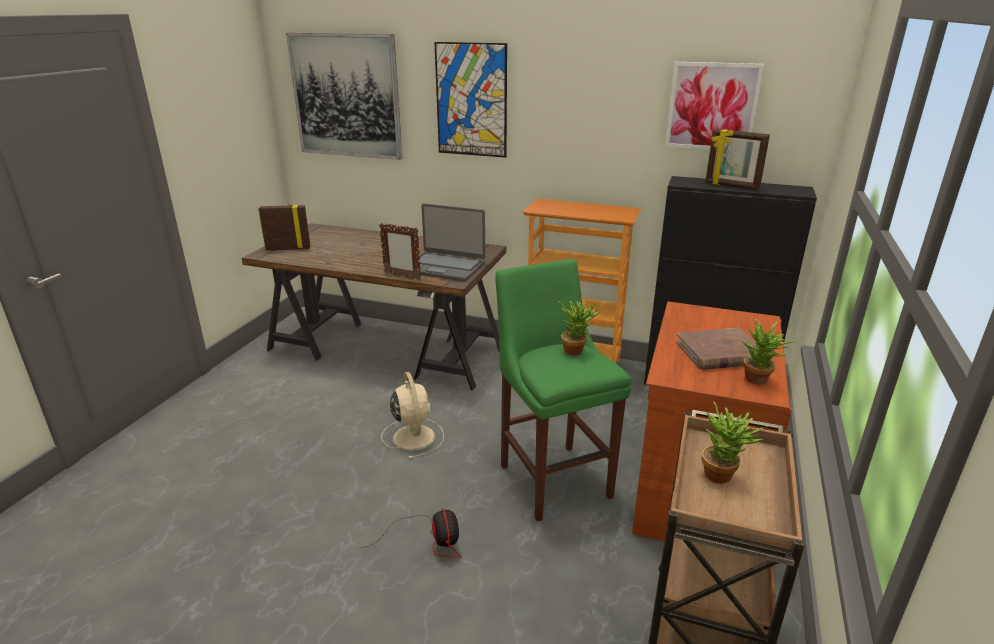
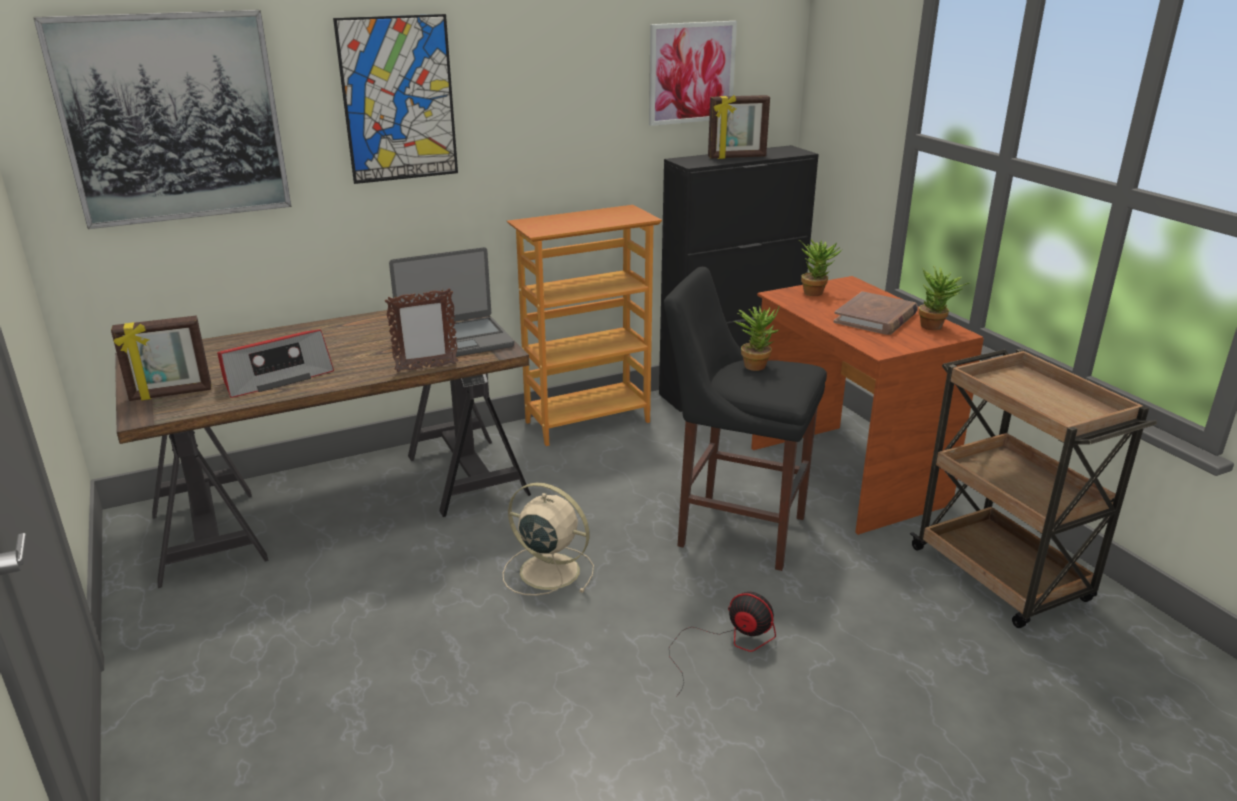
camera: 45 degrees left, 0 degrees up
(288, 249) = (171, 394): picture frame -> picture frame turned 150 degrees counterclockwise
(337, 256) = (276, 377): none -> radio
(552, 477) = (735, 529): green stool -> black stool
(723, 476) = (1032, 398): potted plant -> potted plant (816, 292)

